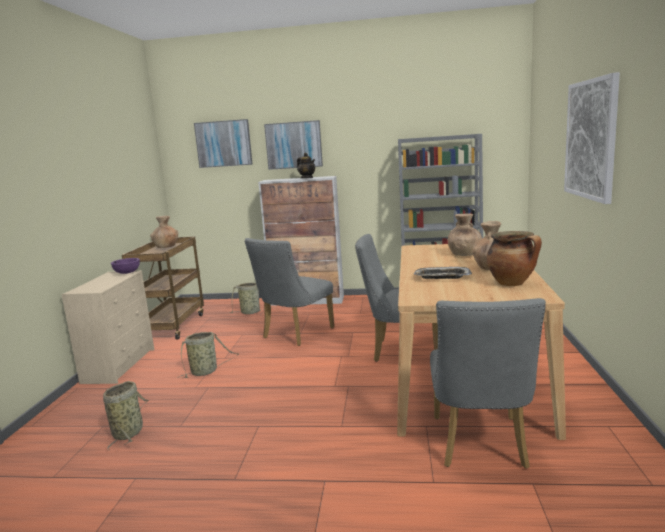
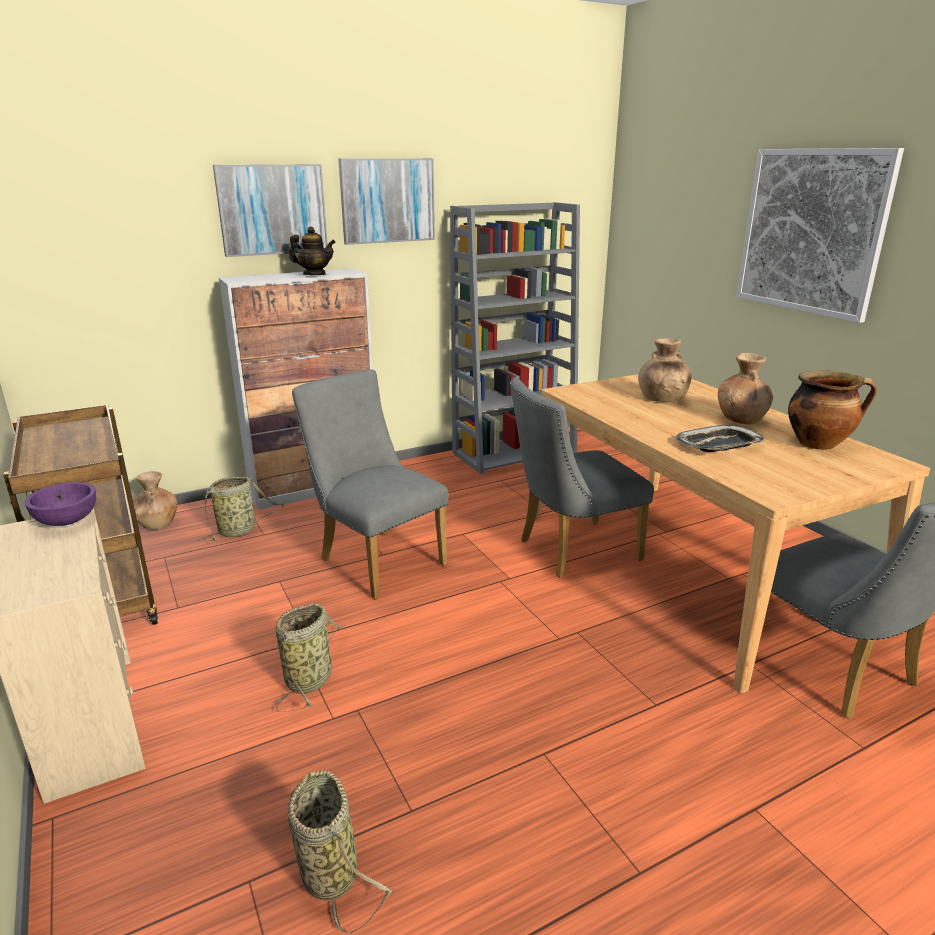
camera: 35 degrees left, 10 degrees up
(166, 247) = (60, 437): brown vase -> brown vase (157, 524)
(223, 143) = (122, 201): picture -> picture (387, 200)
(294, 334) = (376, 559): grey chair -> grey chair turned 135 degrees clockwise

